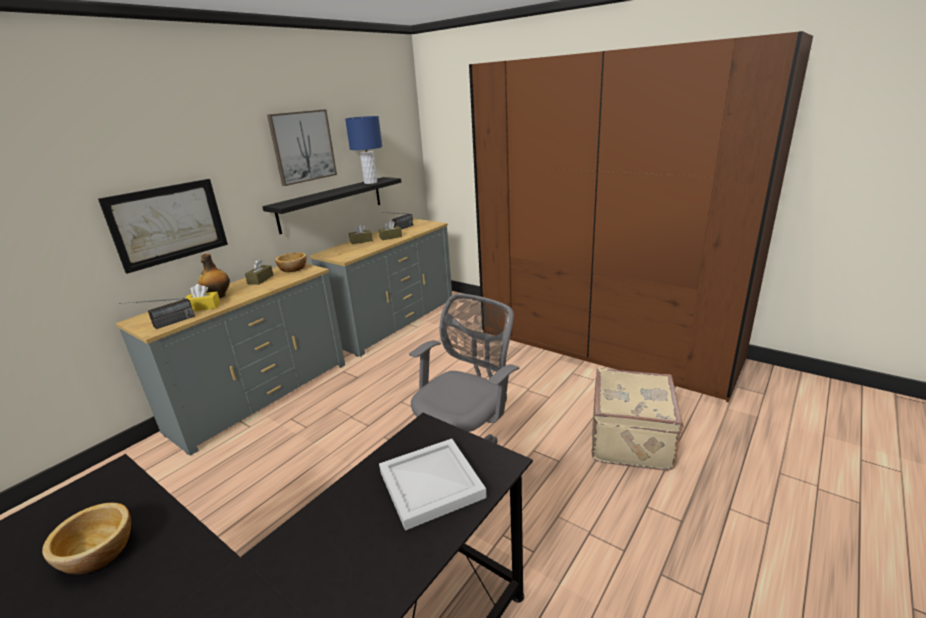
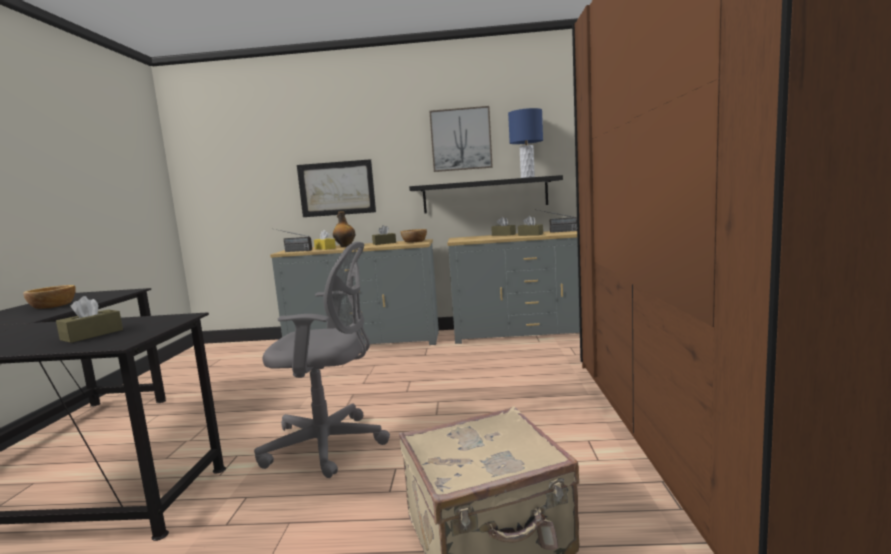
camera: 55 degrees right, 15 degrees down
(433, 485) = (92, 335): white tray -> brown tissue box

